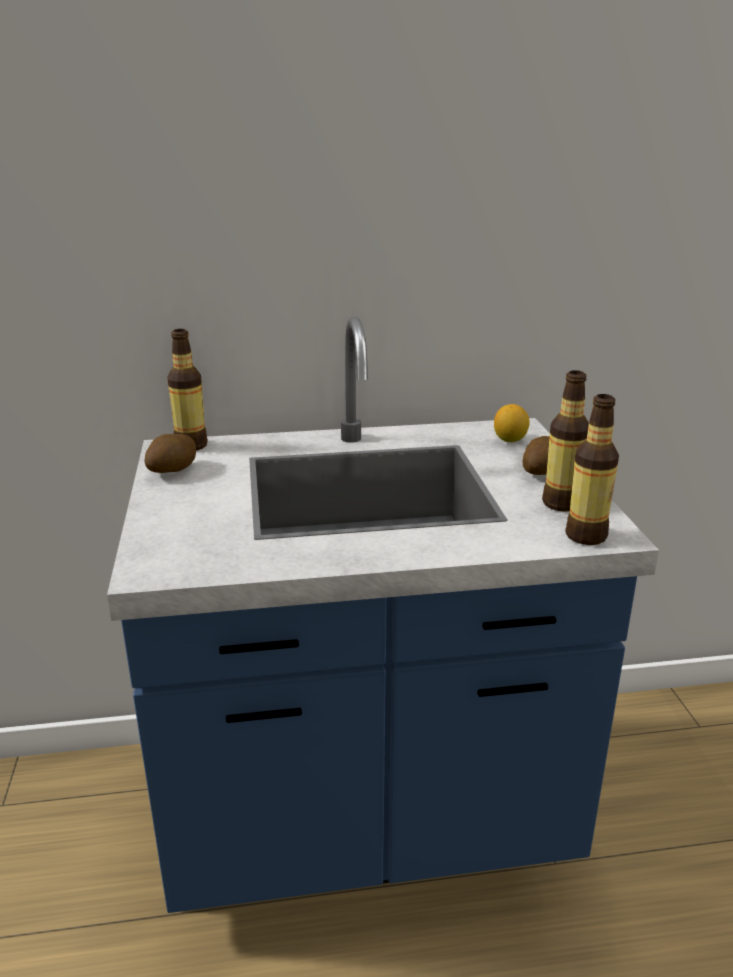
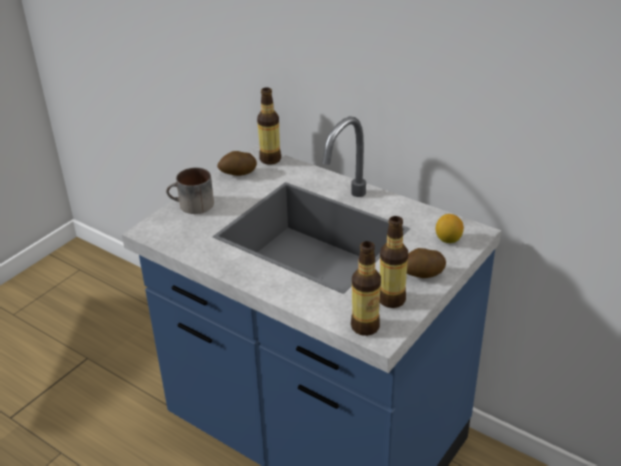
camera: 45 degrees right, 10 degrees up
(165, 522) = (192, 206): none -> mug

